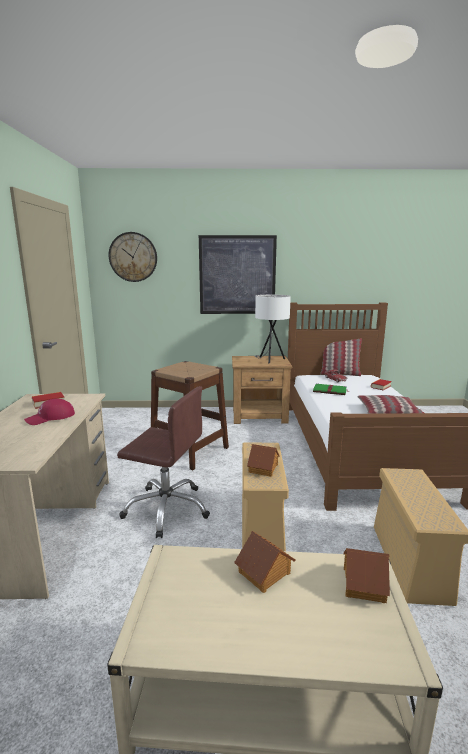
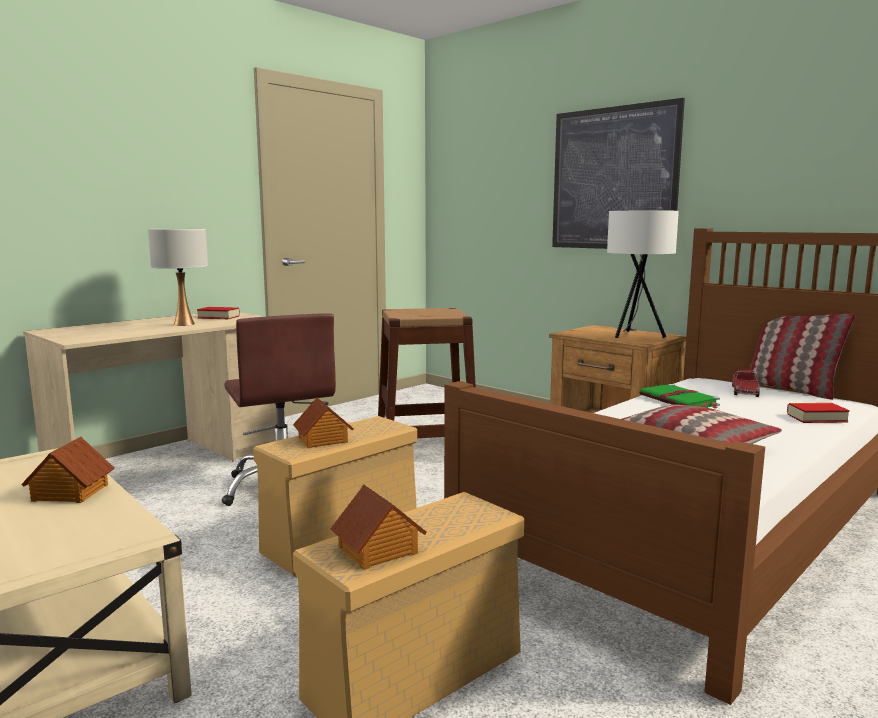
camera: 45 degrees right, 5 degrees down
(50, 417) = (184, 324): red cap -> white table lamp
(133, 257) = (473, 158): wall clock -> none
(364, 584) = (94, 539): toy house -> toy house (378, 550)

